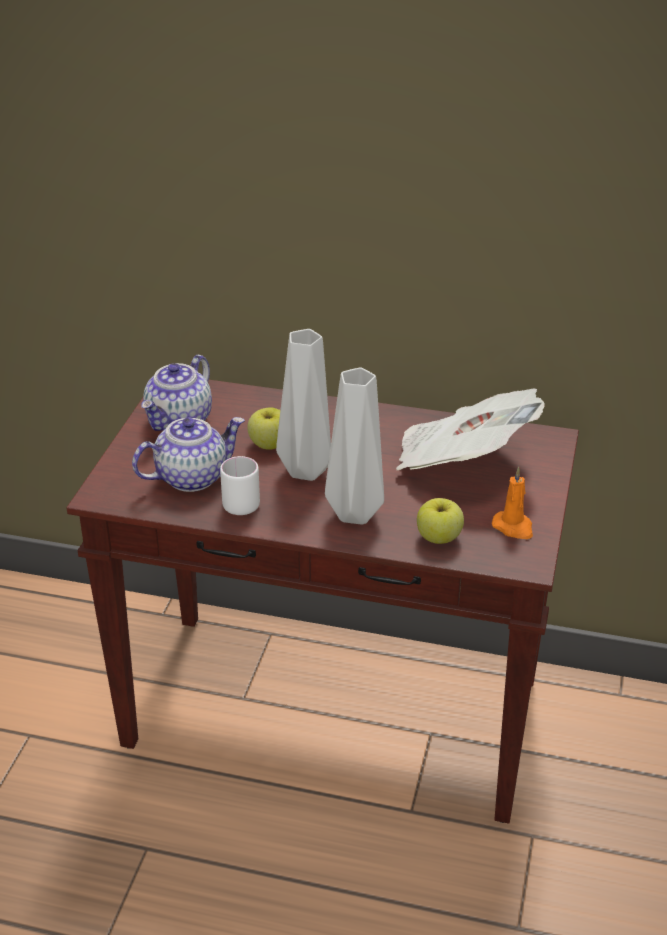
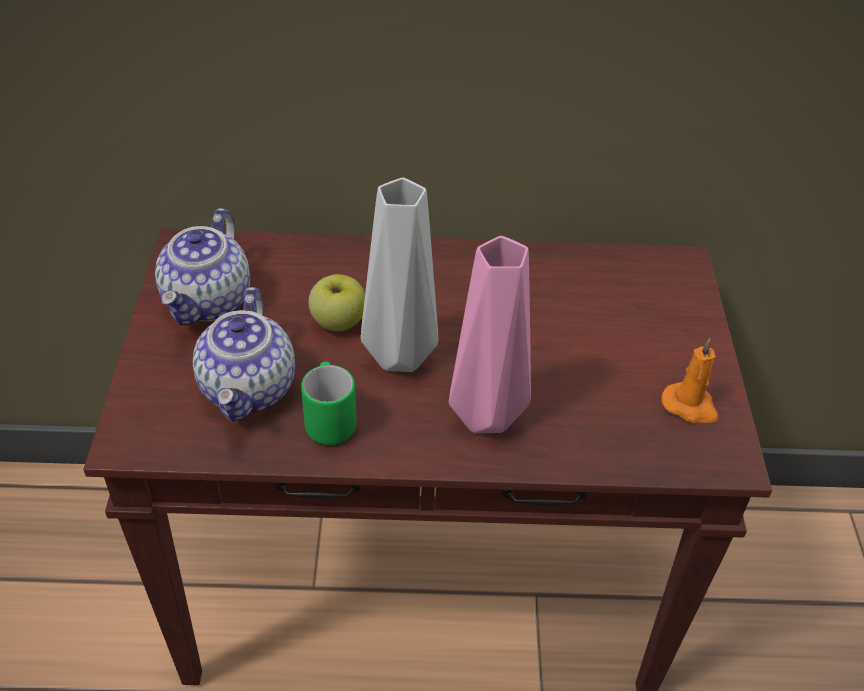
camera: 15 degrees left, 10 degrees up
(192, 477) = (249, 389): teapot -> teapot turned 135 degrees clockwise
(242, 501) = (329, 420): white mug -> green mug
(354, 512) = (483, 414): grey vase -> pink vase
(439, 538) = (605, 438): apple -> none
(462, 461) = (589, 313): newspaper -> none

